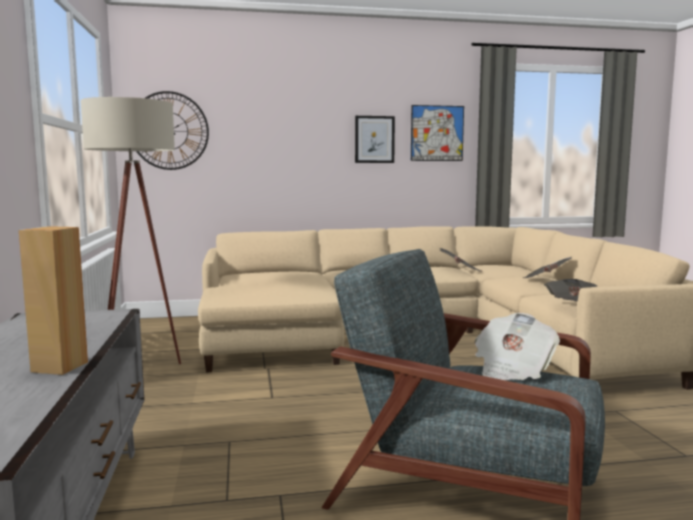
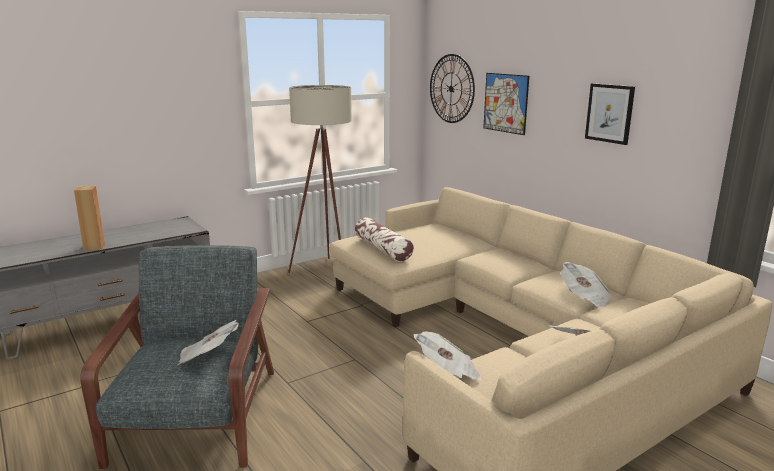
camera: 65 degrees right, 10 degrees up
(274, 291) = (383, 249): none -> pillow
(437, 133) = (687, 113): picture -> picture (505, 103)

